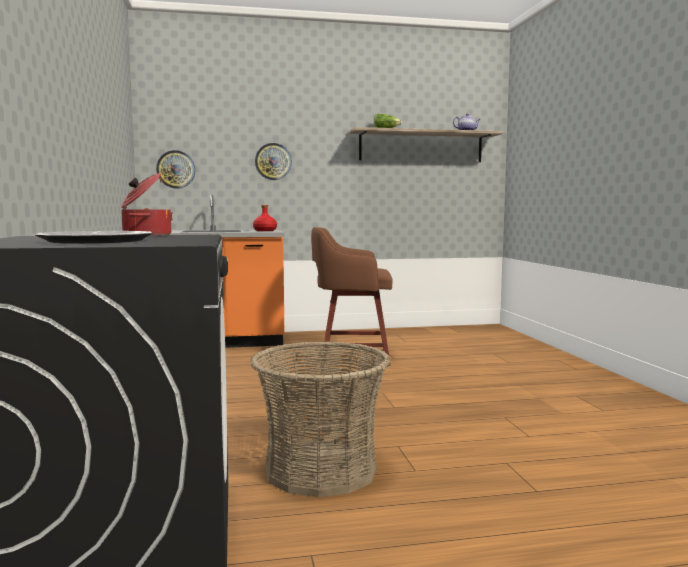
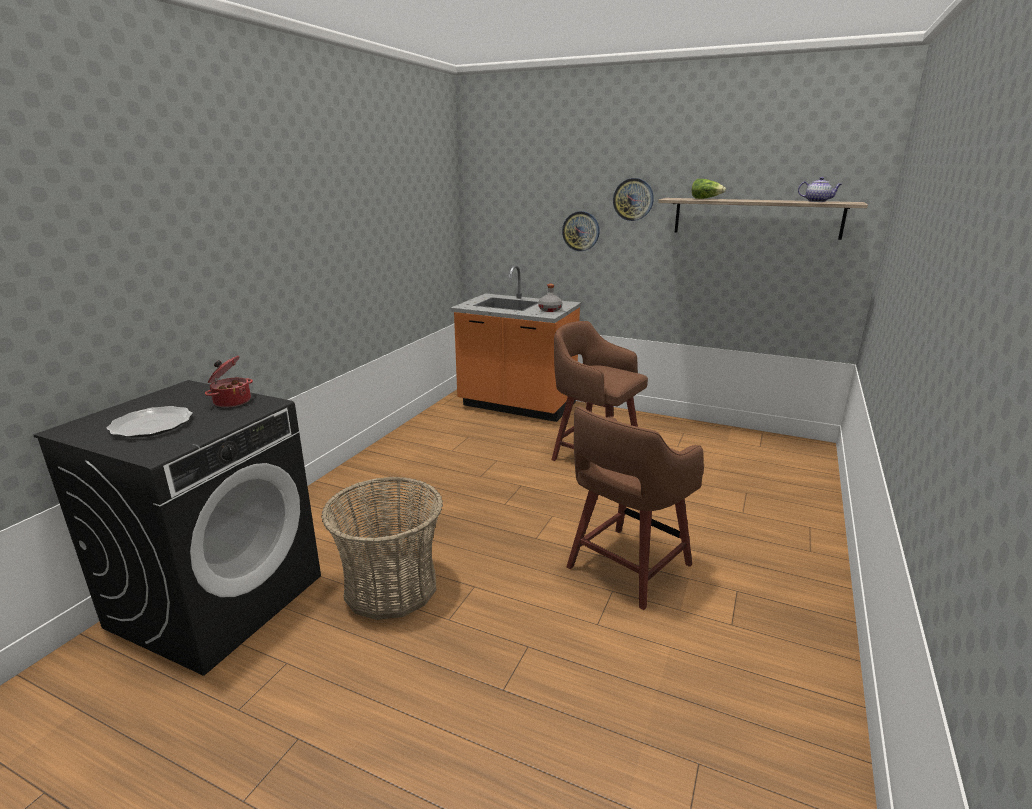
camera: 35 degrees right, 15 degrees up
(176, 169) = (492, 236): wall clock -> wall clock (633, 199)
(265, 231) = (550, 310): red bottle -> grey bottle
(490, 404) = (626, 568): none -> brown stool

